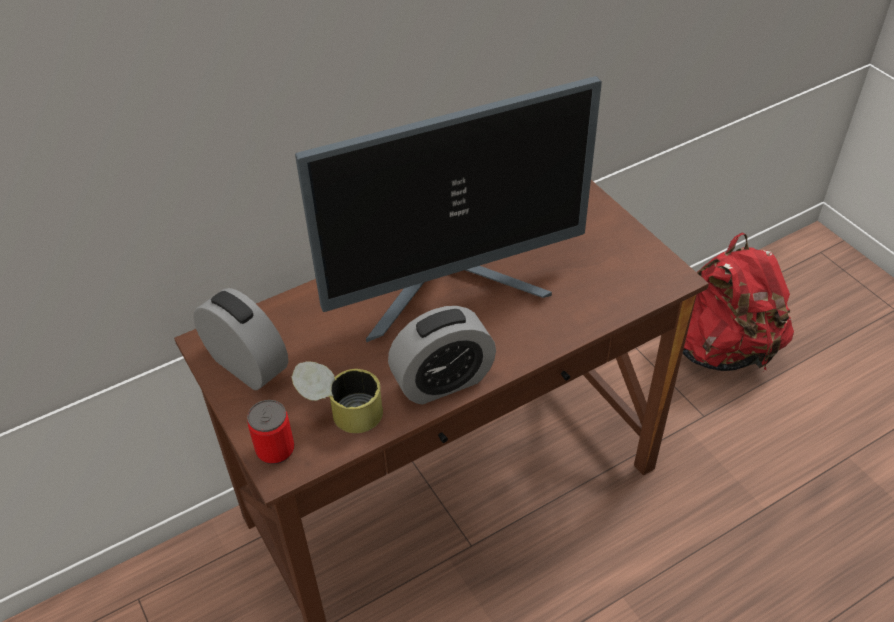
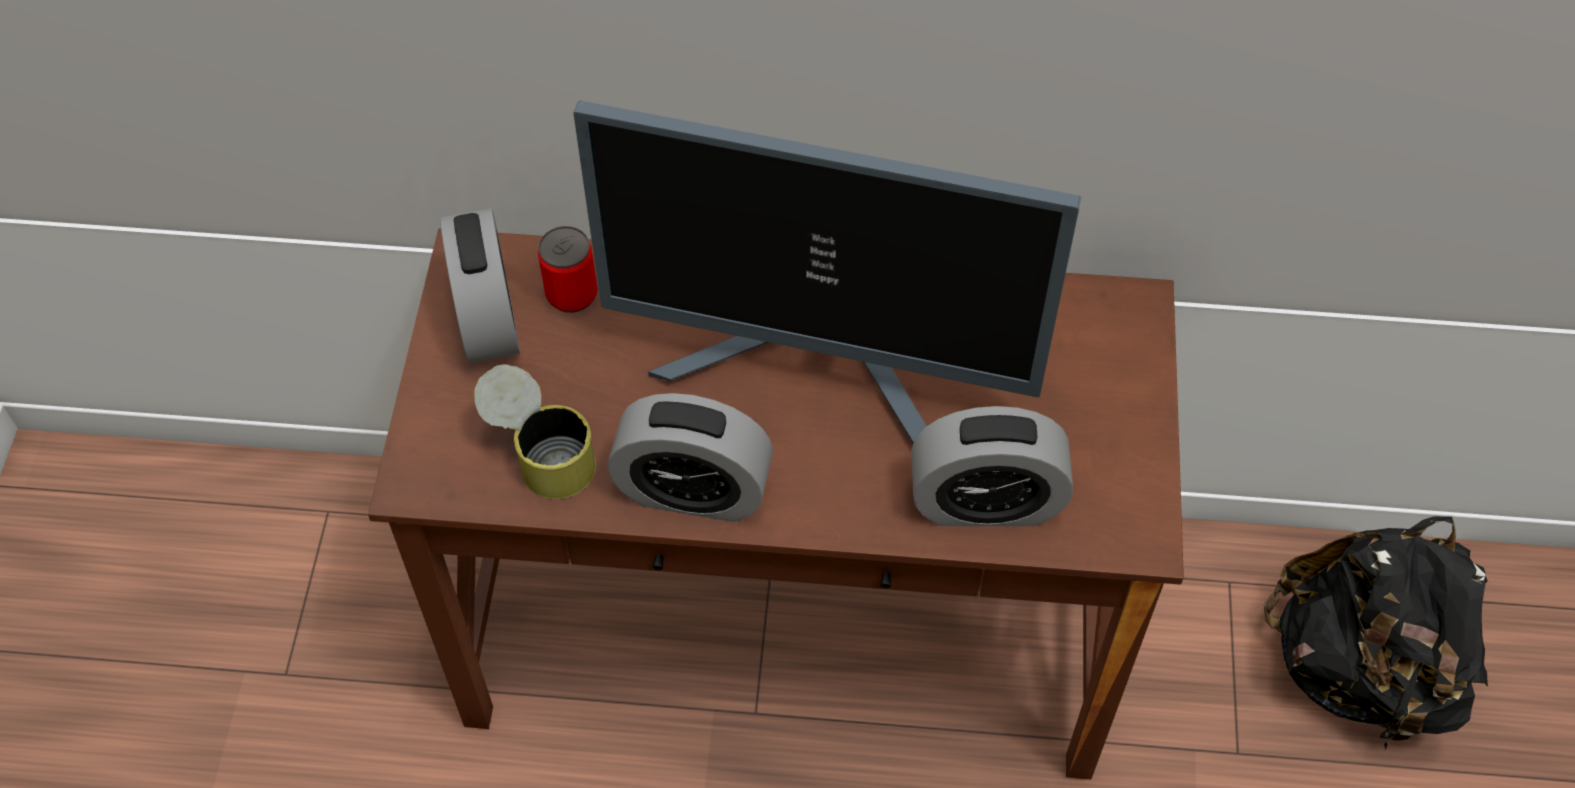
camera: 35 degrees right, 10 degrees up
(275, 450) = (430, 454): can -> can (571, 294)
(591, 302) = (985, 502): none -> alarm clock
(720, 350) = (1360, 671): red backpack -> black backpack

